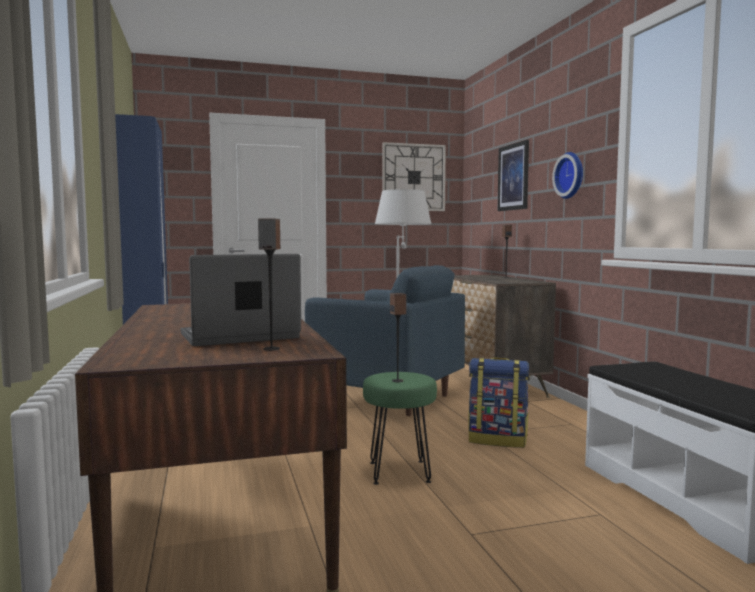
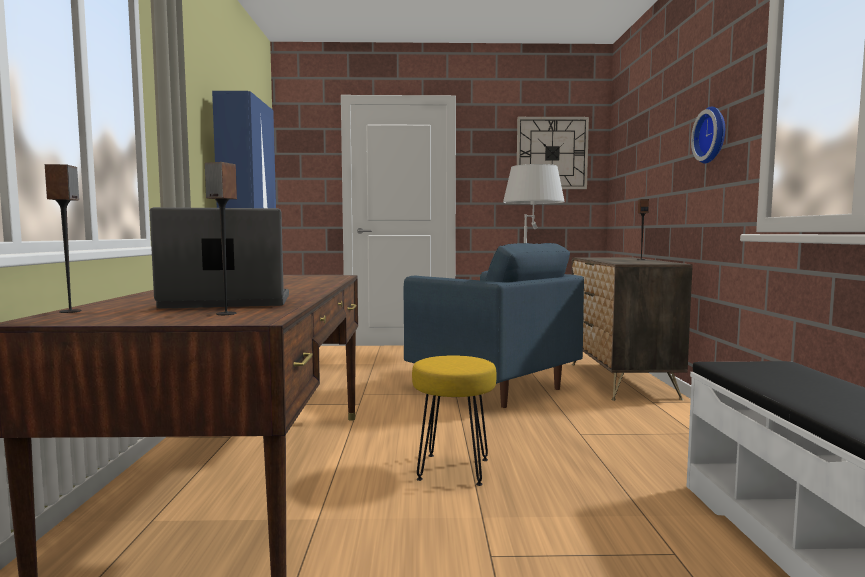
camera: 15 degrees right, 0 degrees up
(397, 381) = (448, 365): speaker -> speaker (70, 311)
(400, 472) = (454, 469): green stool -> yellow stool
(498, 440) = (591, 444): backpack -> none
(513, 177) = (655, 145): picture -> none

